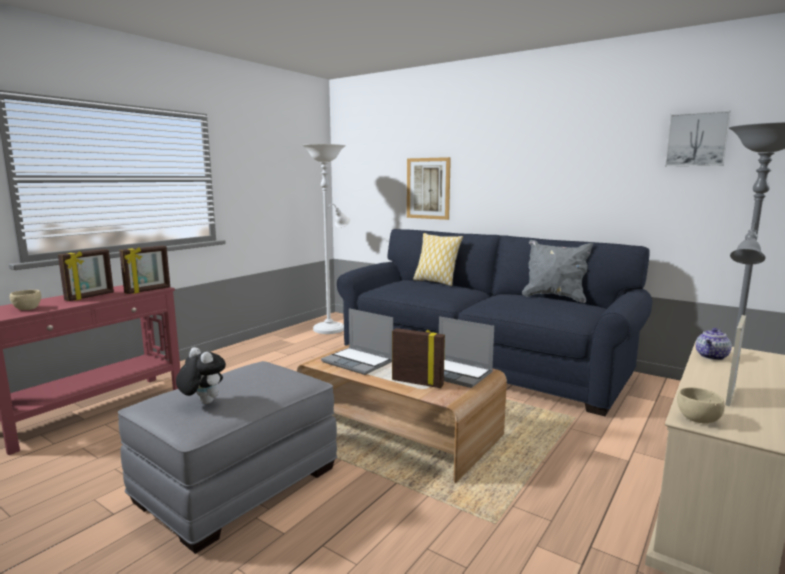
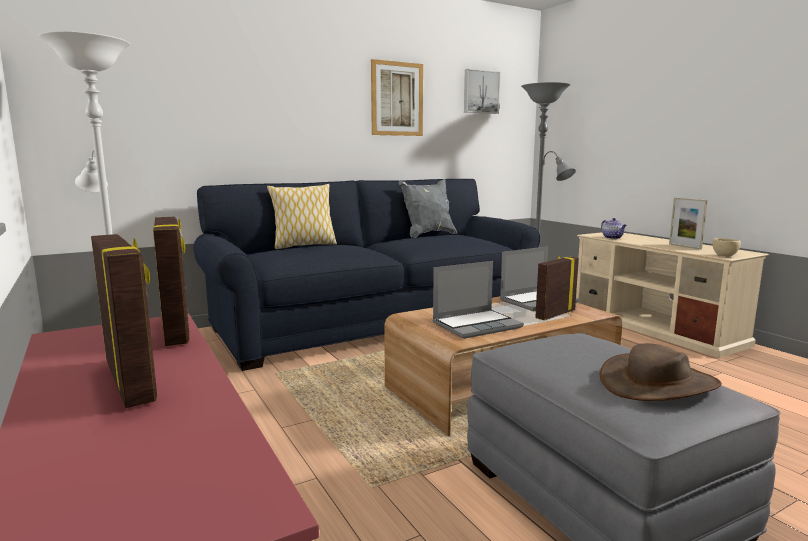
camera: 65 degrees left, 0 degrees up
(26, 309) = (163, 461): beige bowl -> none
(202, 402) = (658, 383): plush toy -> brown hat
(428, 188) = (229, 128): picture -> picture (397, 99)

